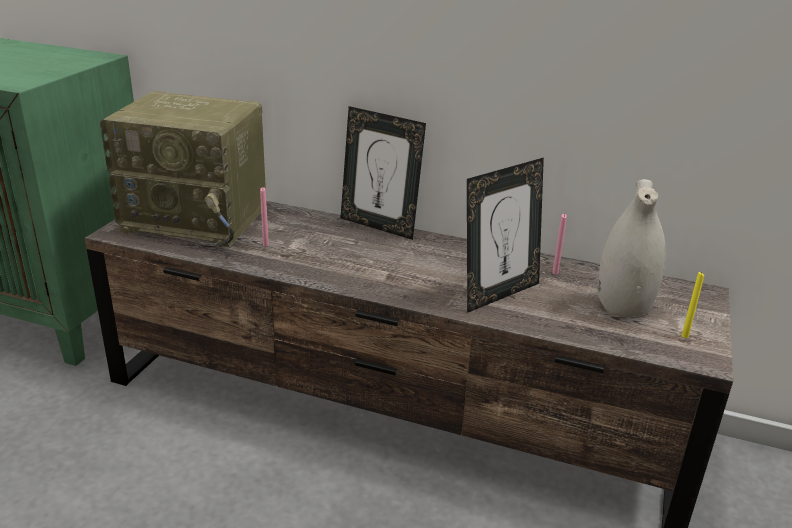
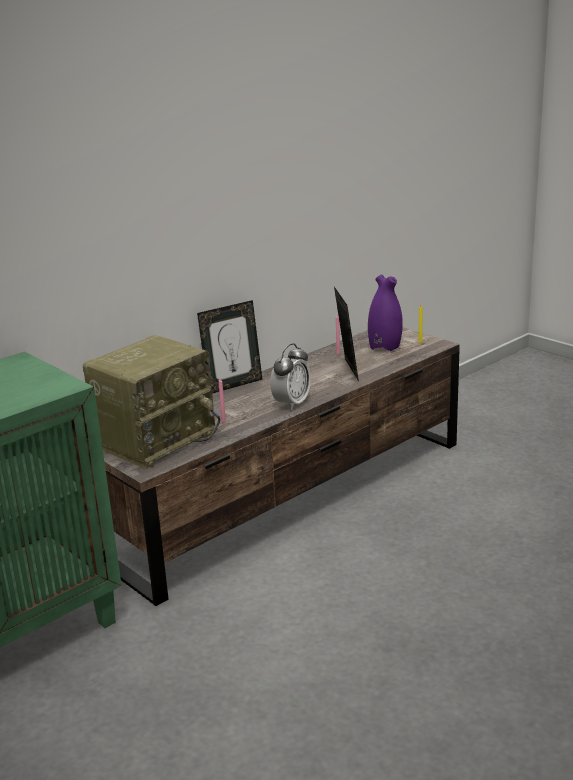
camera: 60 degrees left, 5 degrees down
(351, 277) = (291, 403): none -> alarm clock
(623, 307) = (385, 347): white vase -> purple vase

